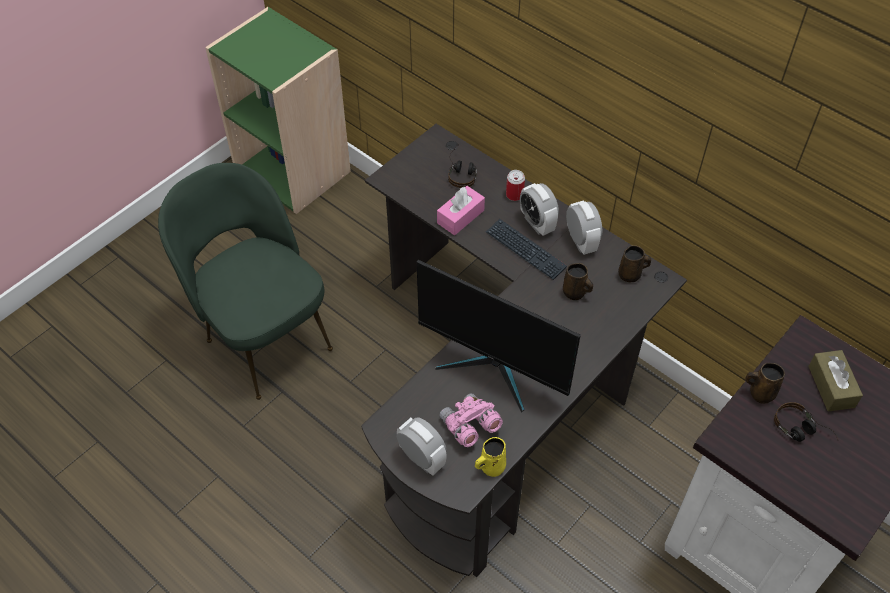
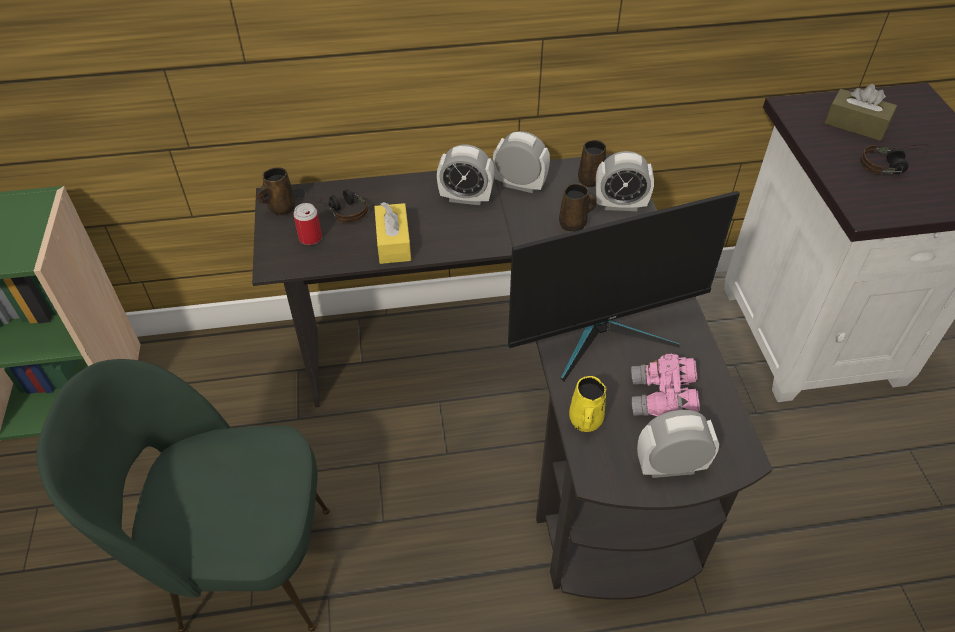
camera: 50 degrees left, 5 degrees down
(460, 216) = (393, 242): pink tissue box -> yellow tissue box
(491, 467) = (728, 413): yellow mug -> yellow mug (585, 421)
(514, 195) = (414, 191): can -> can (310, 238)
(525, 250) = (487, 224): keyboard -> none
(622, 306) = (620, 205): none -> alarm clock
(760, 393) = (831, 163): brown mug -> brown mug (280, 208)

